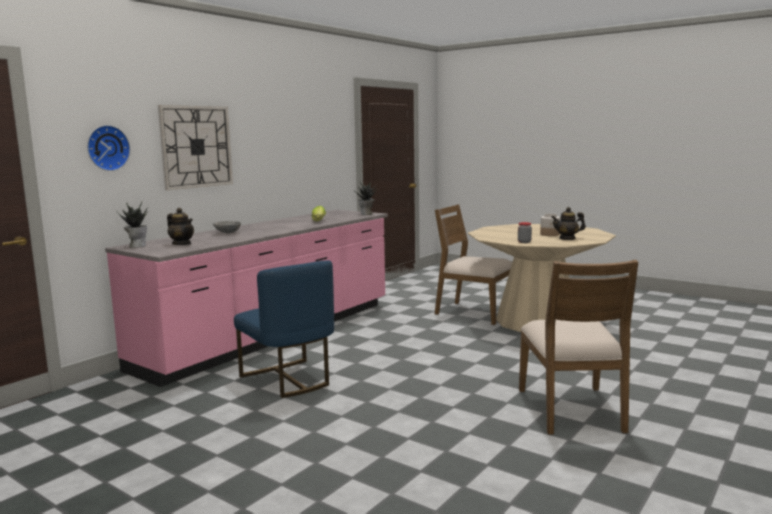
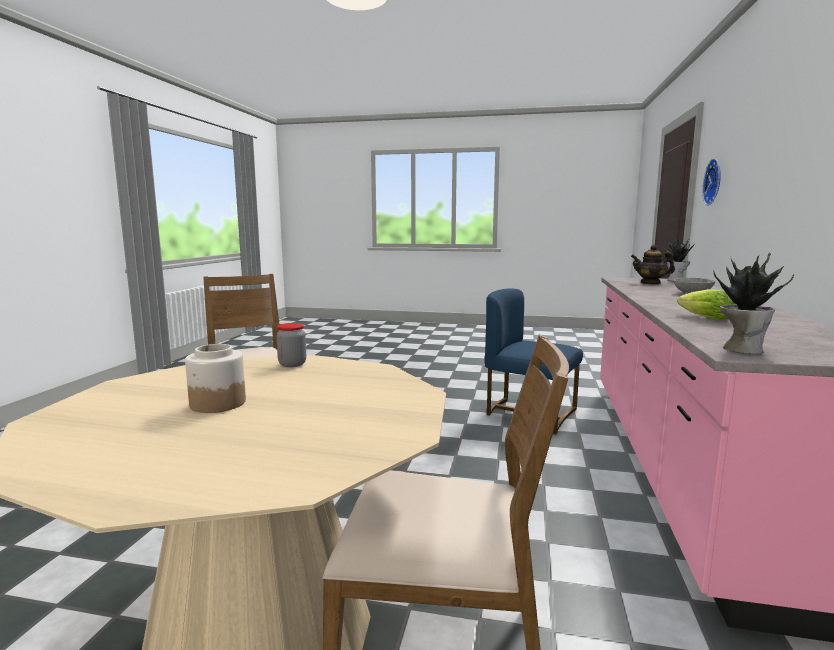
camera: 155 degrees right, 0 degrees up
(196, 147) = (762, 174): wall clock -> none
(567, 238) = (185, 386): teapot -> none

